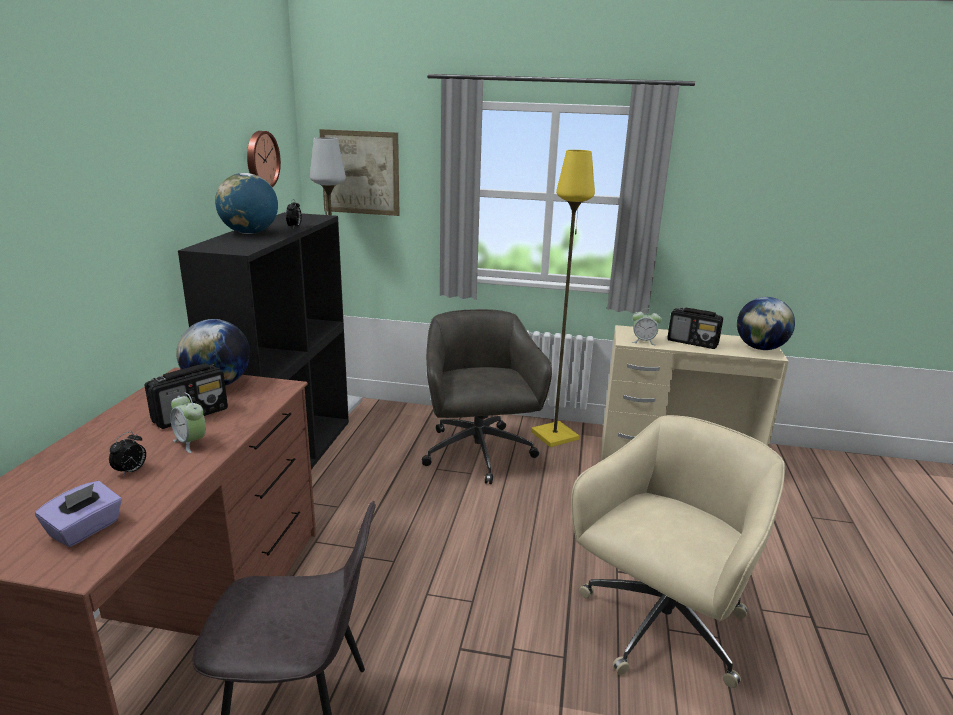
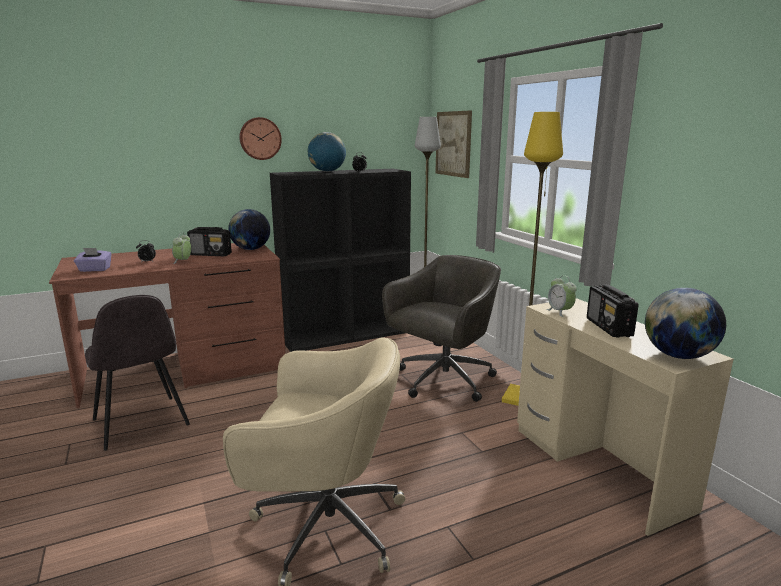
camera: 55 degrees right, 5 degrees down
(261, 159) = (376, 130): wall clock -> wall clock (260, 138)

